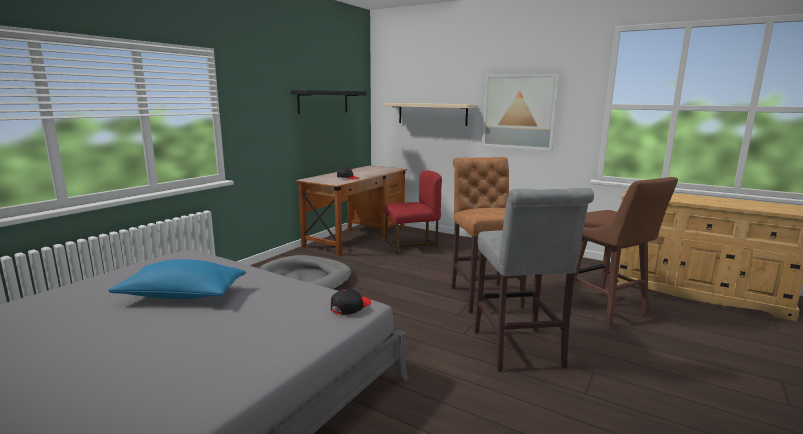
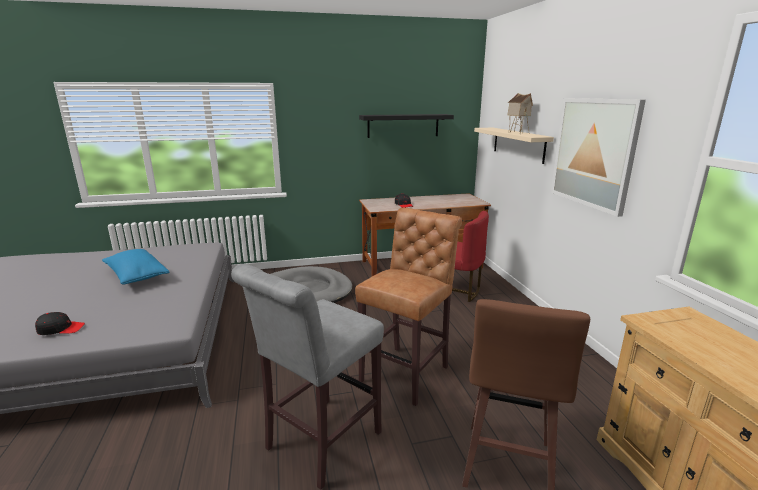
camera: 45 degrees right, 5 degrees up
(350, 307) = (167, 325): black cap -> black cap (61, 329)
(439, 103) = (517, 133): none -> toy house

